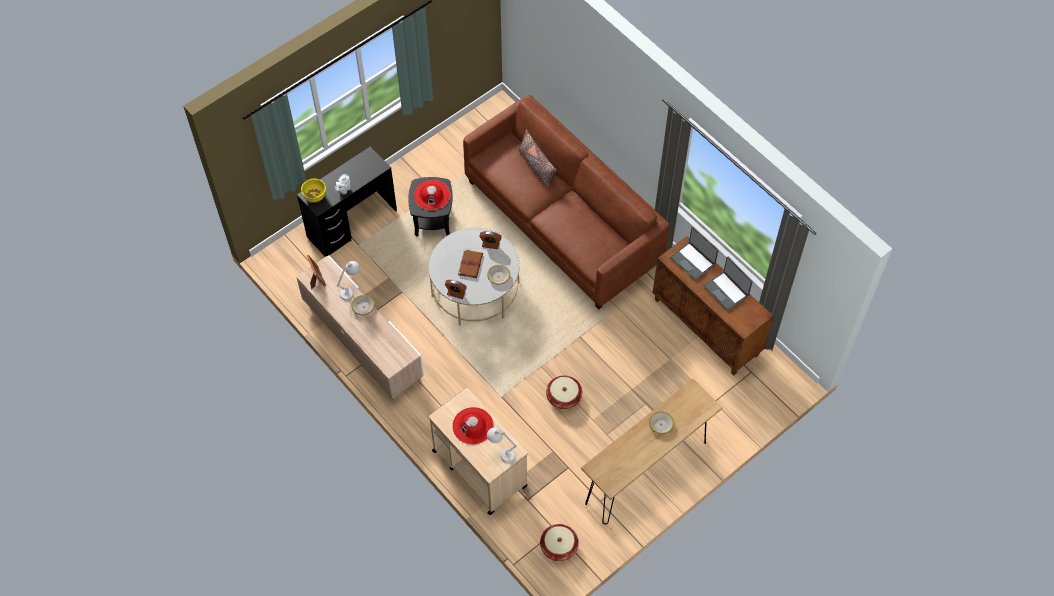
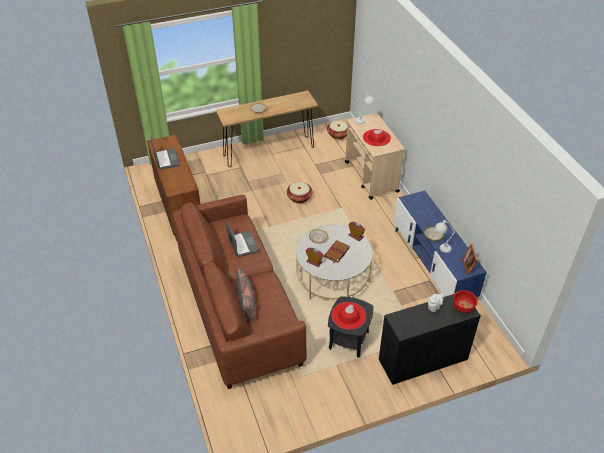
camera: 160 degrees left, 15 degrees down
(315, 196) = (463, 308): yellow bowl -> red bowl
(364, 342) = (432, 264): beige tv stand -> blue tv stand
(693, 261) = (174, 181): laptop -> laptop (242, 244)

